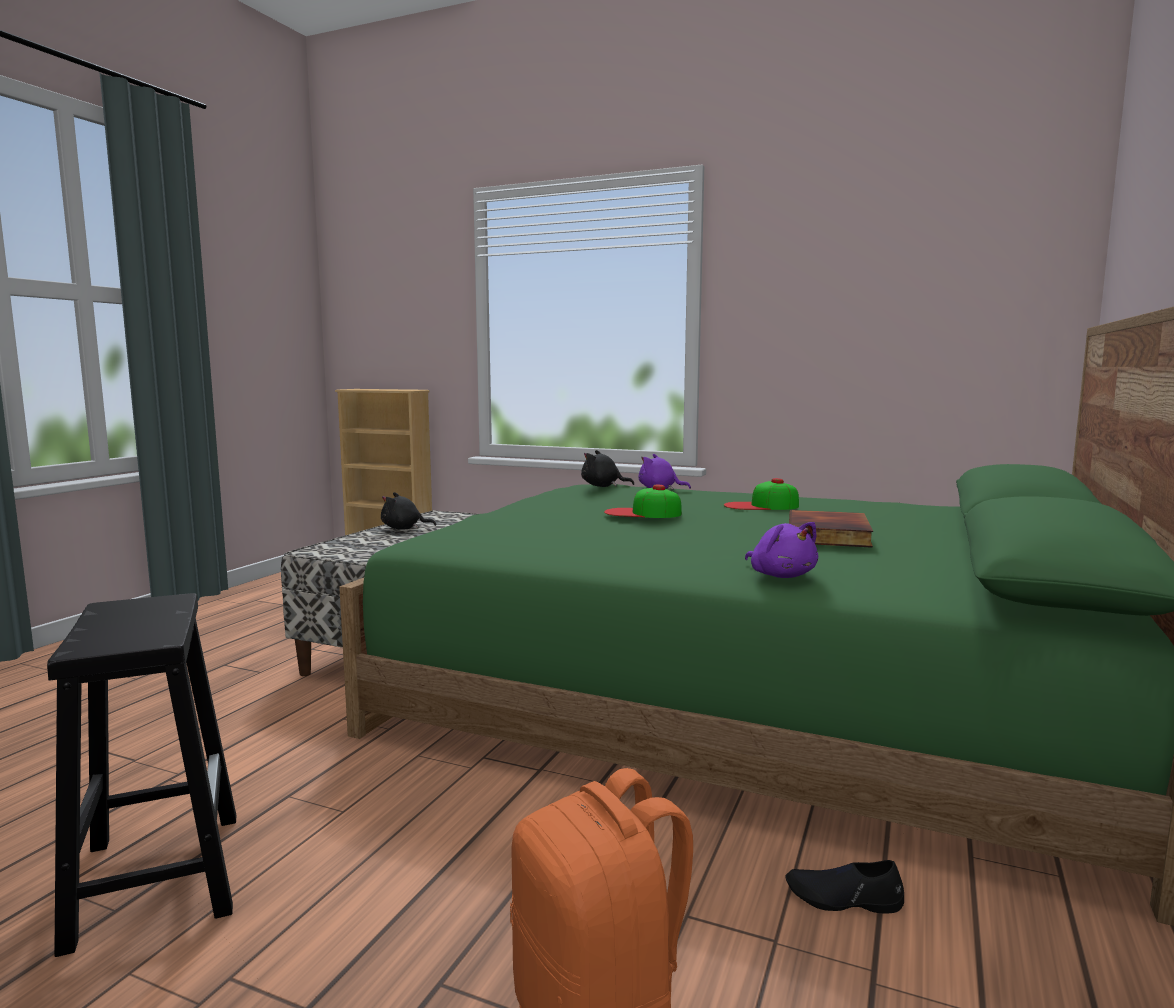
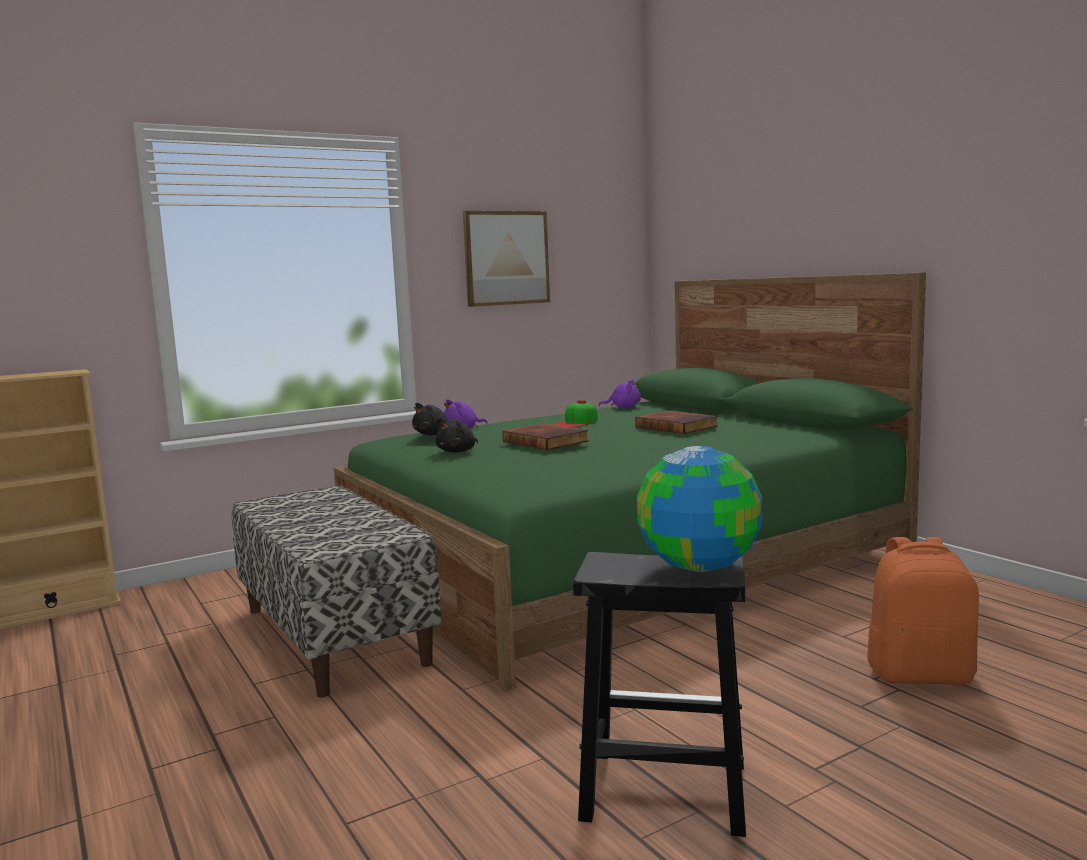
camera: 55 degrees left, 0 degrees up
(130, 634) = (699, 567): none -> globe
(404, 528) = (296, 518): black plush toy -> black plush toy (458, 451)
(642, 513) = (547, 441): cap -> book
(781, 575) = (750, 446): purple plush toy -> purple plush toy (623, 407)
(831, 297) = (506, 258): none -> picture
(843, 899) = (855, 602): black shoe -> none

